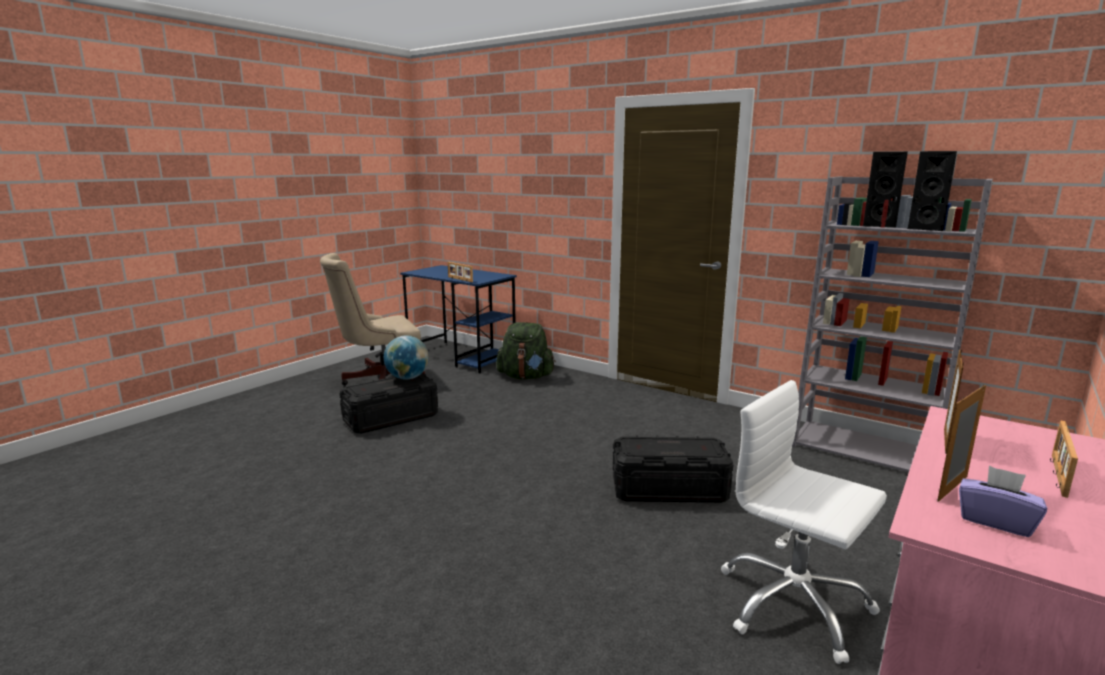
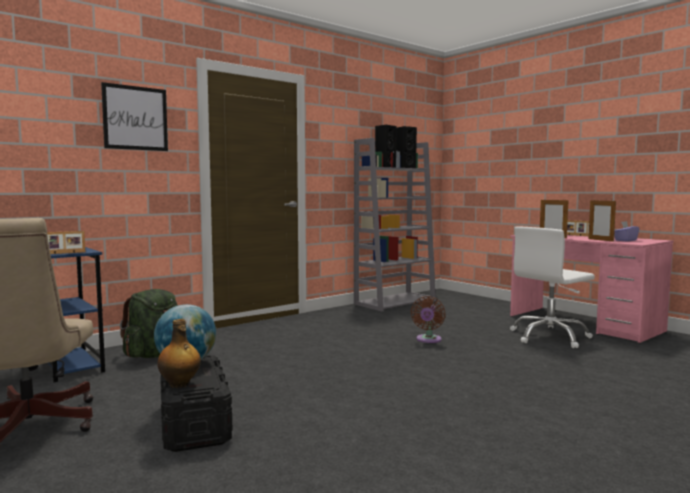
camera: 75 degrees left, 10 degrees down
(364, 385) = (179, 384): none -> bottle
(560, 167) = (135, 118): none -> picture
(669, 489) = (428, 340): black storage box -> brown fan

